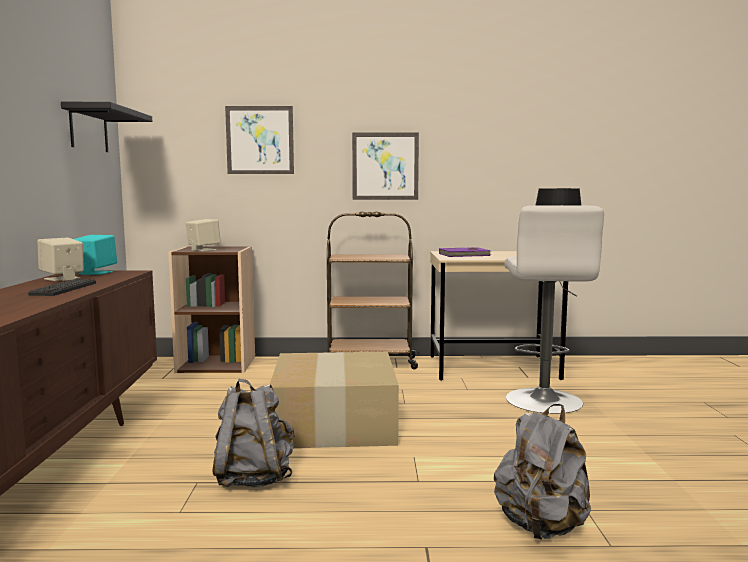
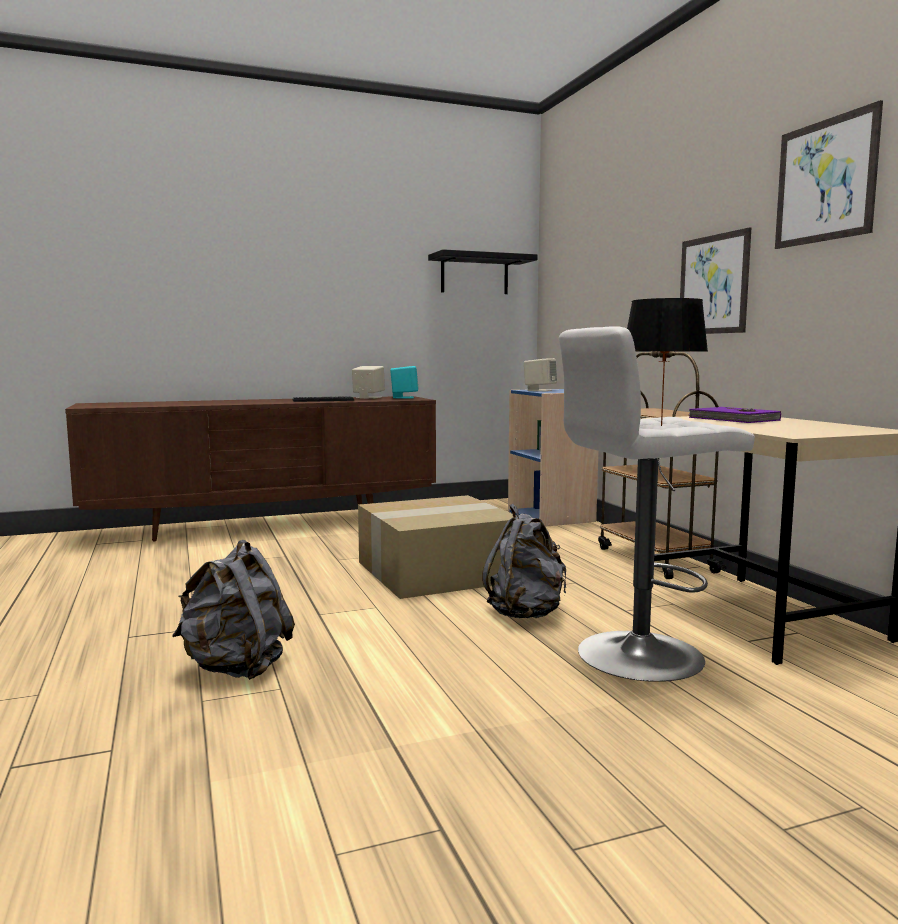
camera: 70 degrees right, 0 degrees up
(217, 364) = (552, 516): brown bookcase -> blue bookcase
(254, 478) = (298, 567): grey backpack -> grey backpack (526, 613)
(260, 140) = (613, 266): picture -> picture (825, 181)

